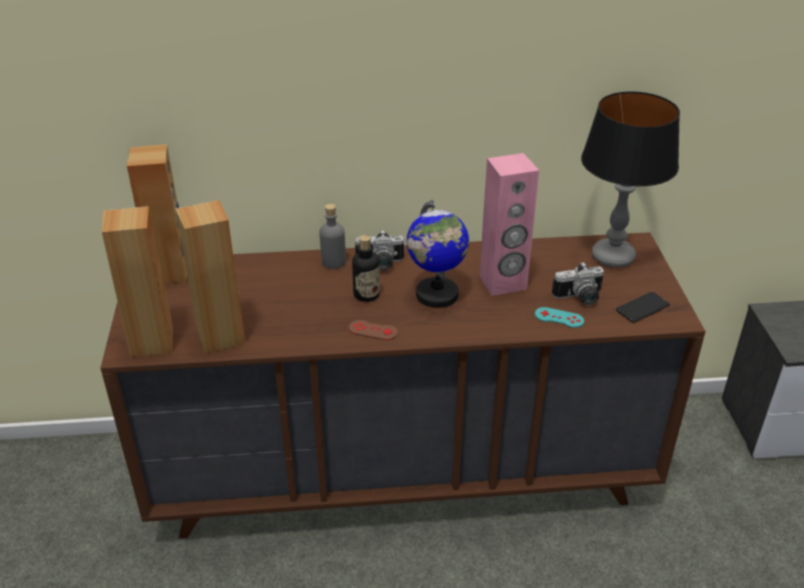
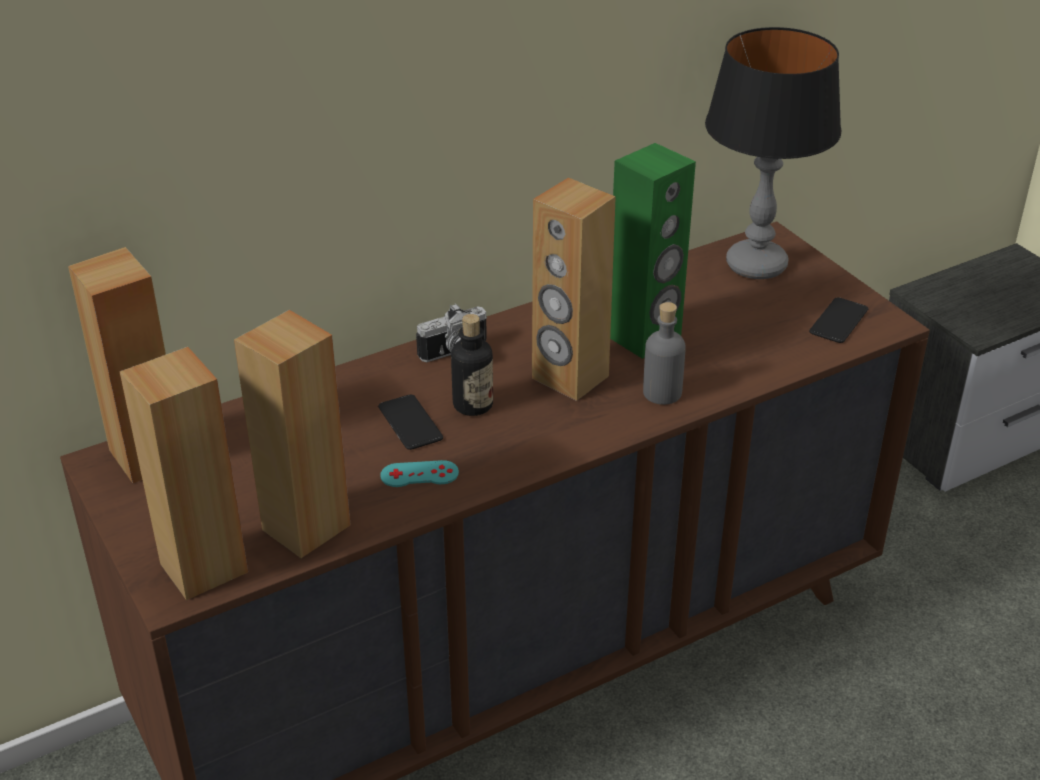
camera: 25 degrees left, 0 degrees up
(322, 295) = (410, 423): none -> phone
(333, 262) = (390, 372): grey bottle -> grey bottle (662, 393)
(373, 330) = (520, 451): brown game controller -> none
(436, 295) = (569, 378): globe -> brown speaker
(503, 283) = (644, 337): pink speaker -> green speaker
(559, 318) = (748, 363): turquoise game controller -> turquoise game controller (419, 474)
(580, 298) = (755, 330): camera -> none

